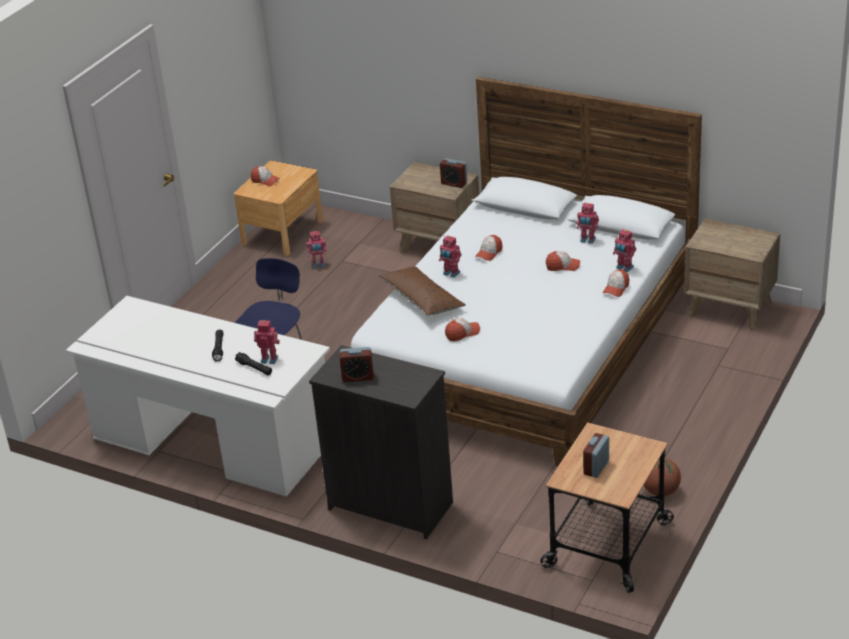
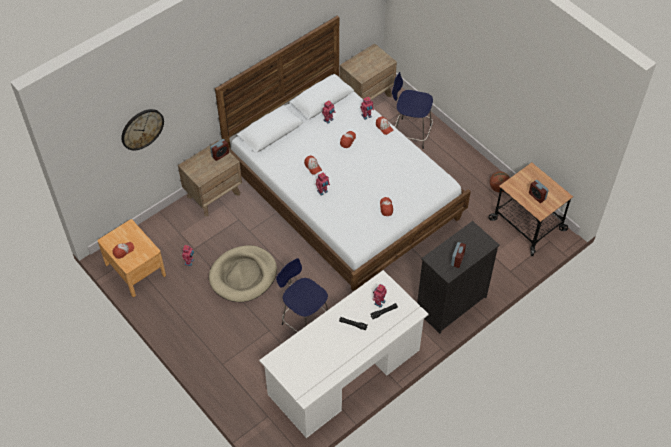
camera: 70 degrees left, 20 degrees up
(323, 310) = (243, 275): none -> beige dog bed
(369, 56) = (142, 129): none -> wall clock
(422, 299) = (341, 214): brown pillow -> none
(695, 370) = (410, 133): none -> blue stool

